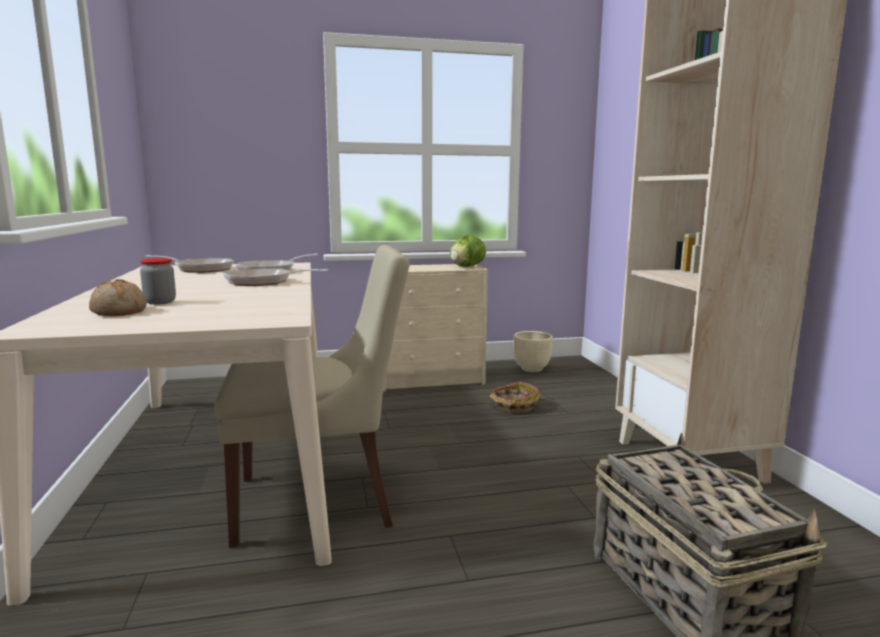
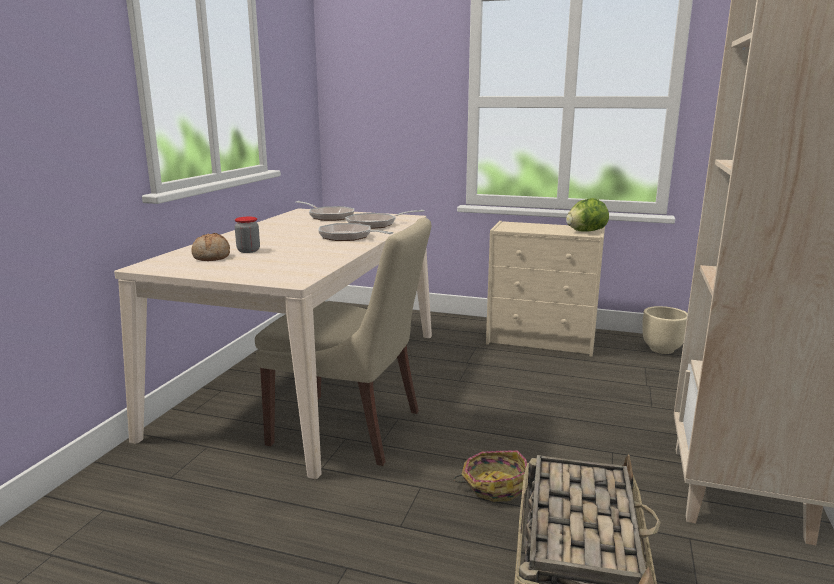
camera: 30 degrees right, 5 degrees up
(513, 406) = (598, 386): basket -> basket (494, 485)

